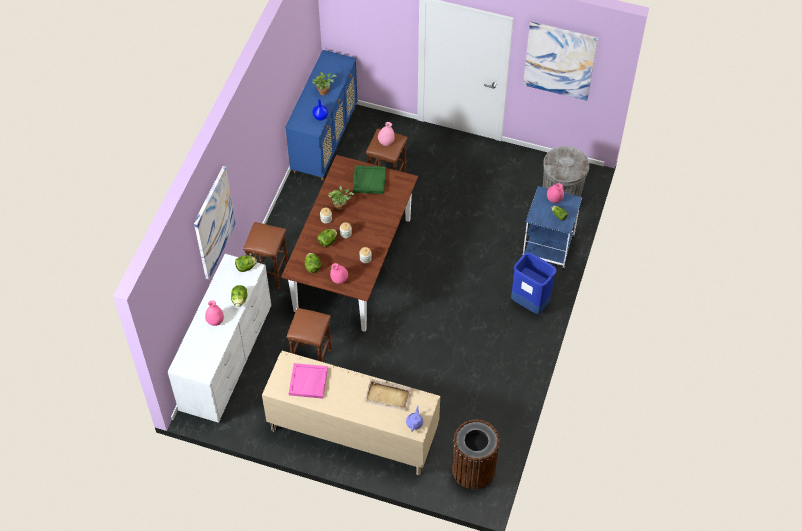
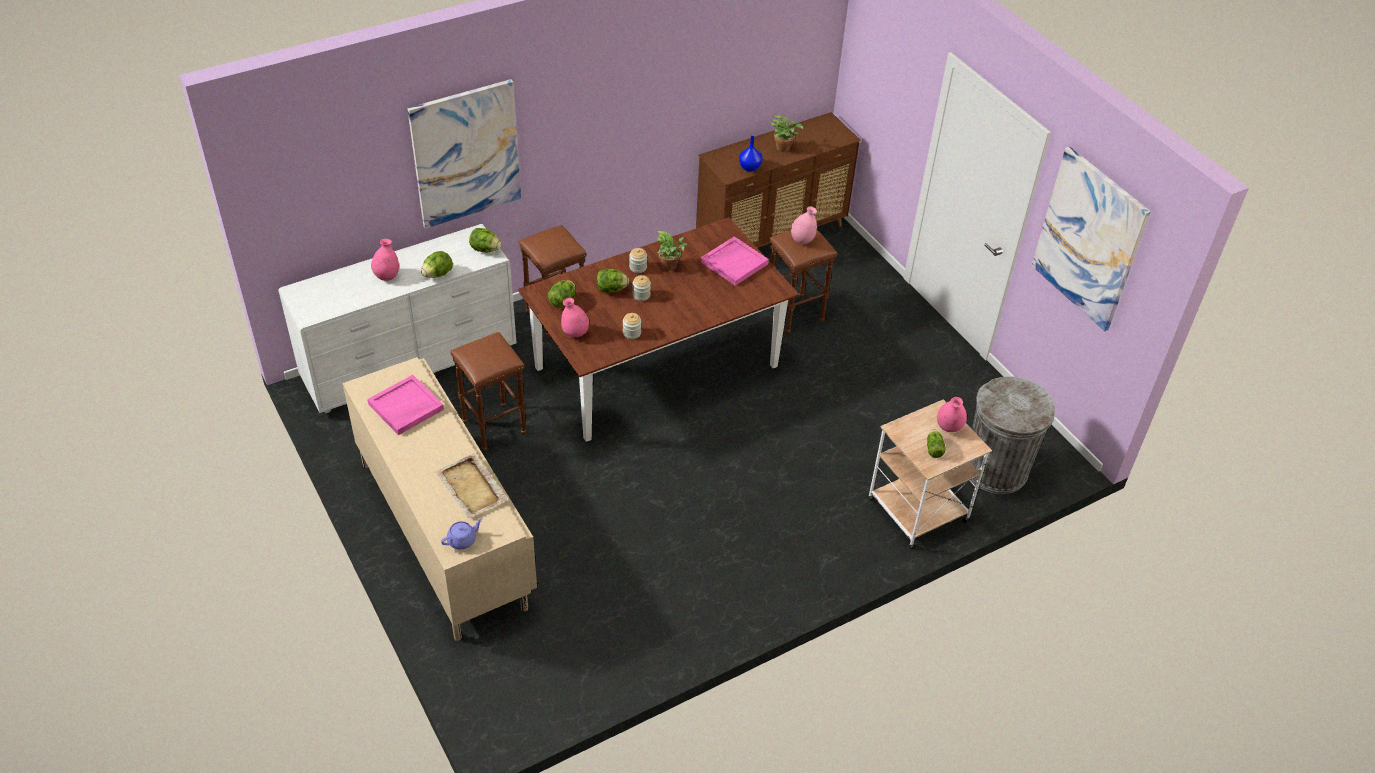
camera: 40 degrees right, 10 degrees down
(324, 140) = (771, 233): blue cabinet -> brown cabinet
(369, 180) = (734, 262): green tray -> pink tray
(473, 469) = (525, 688): brown trash can -> none
(530, 303) = (822, 555): blue trash can -> none
(548, 248) = (916, 511): blue cart -> beige cart

